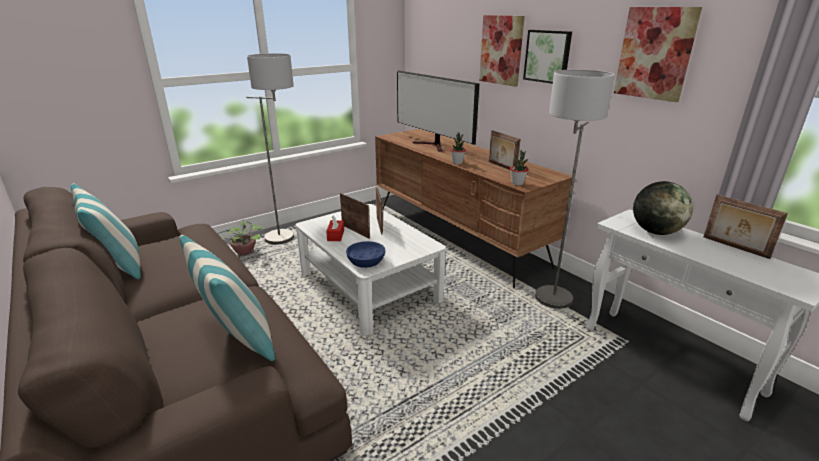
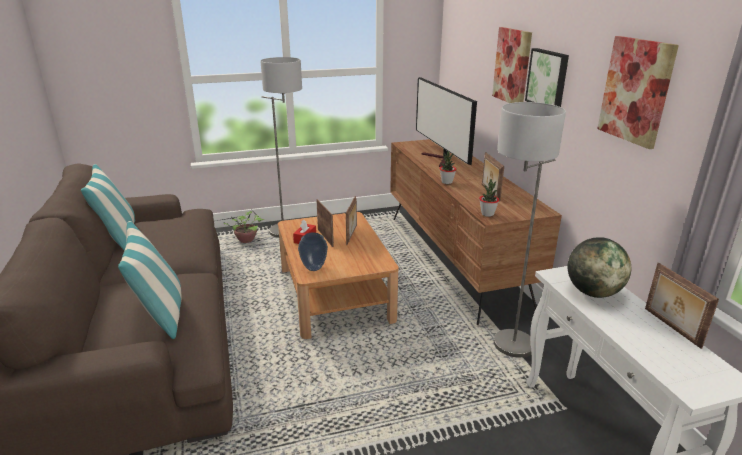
camera: 20 degrees right, 0 degrees up
(366, 260) = (314, 268): blue bowl -> vase
(368, 286) = (334, 294): white coffee table -> brown coffee table

